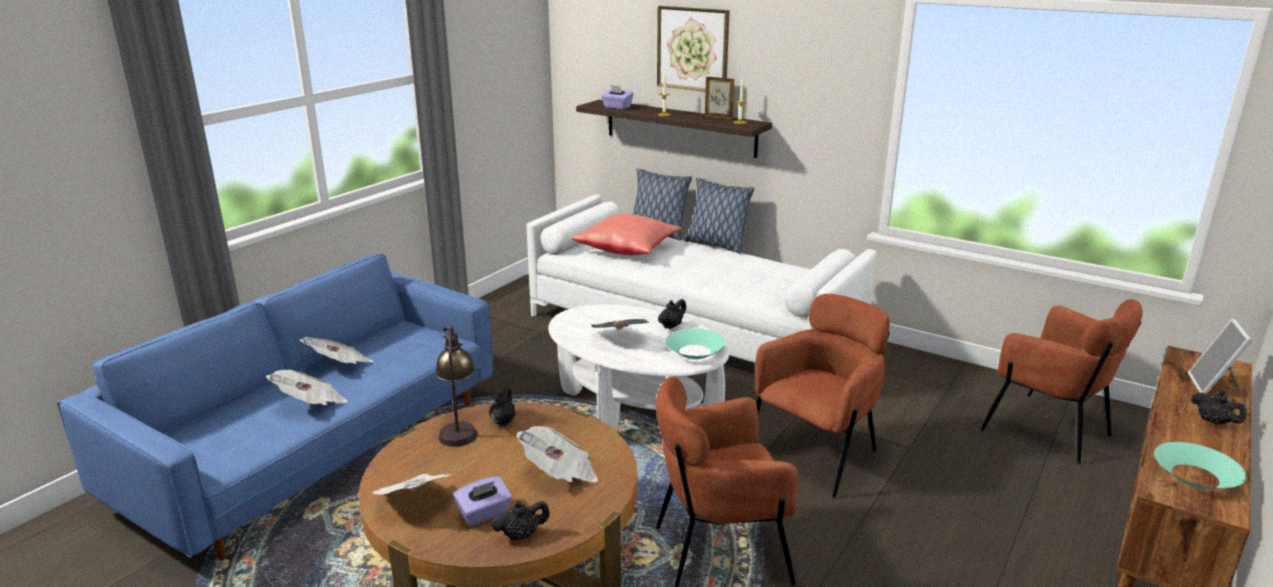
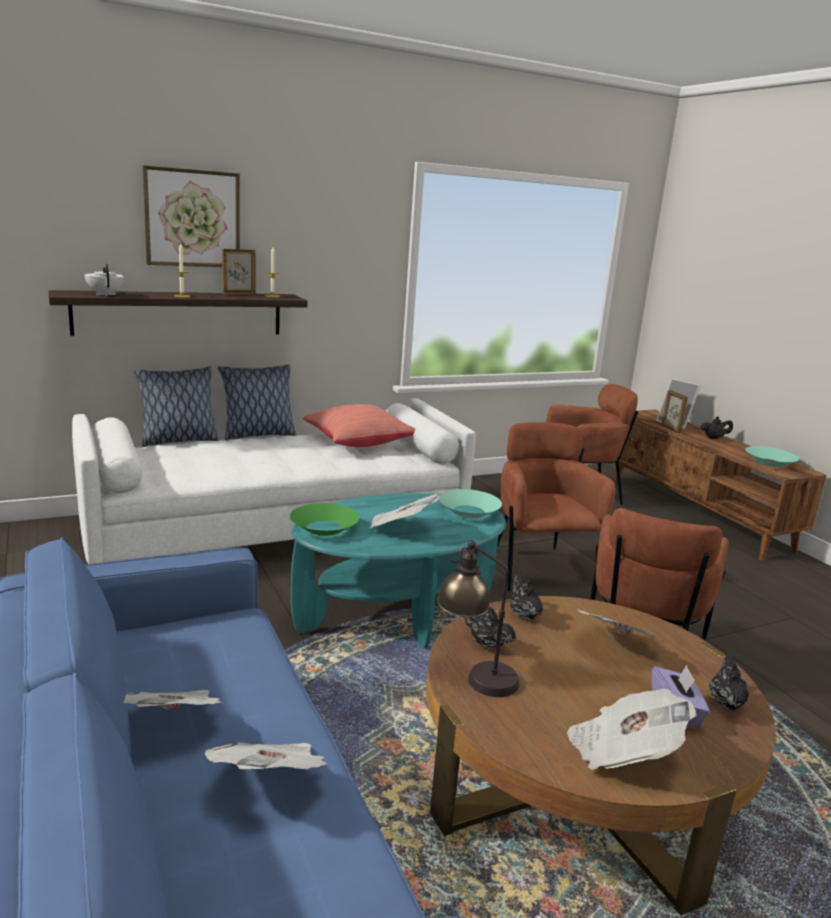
camera: 60 degrees left, 5 degrees down
(580, 316) = (324, 528): none -> green bowl
(617, 107) = (105, 294): purple tissue box -> white teapot
(628, 250) = (196, 462): red pillow -> red pillow (357, 442)
(636, 416) = (396, 615): white coffee table -> turquoise coffee table
(671, 326) = (405, 502): black teapot -> black teapot (523, 615)
(1176, 388) = (670, 429): none -> picture frame

